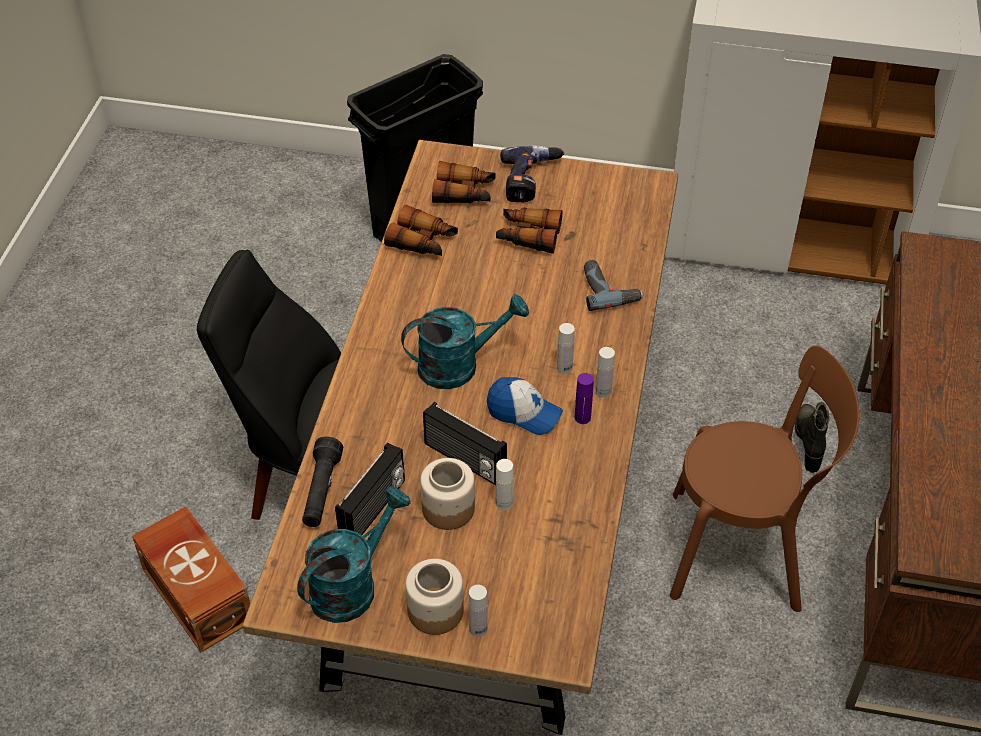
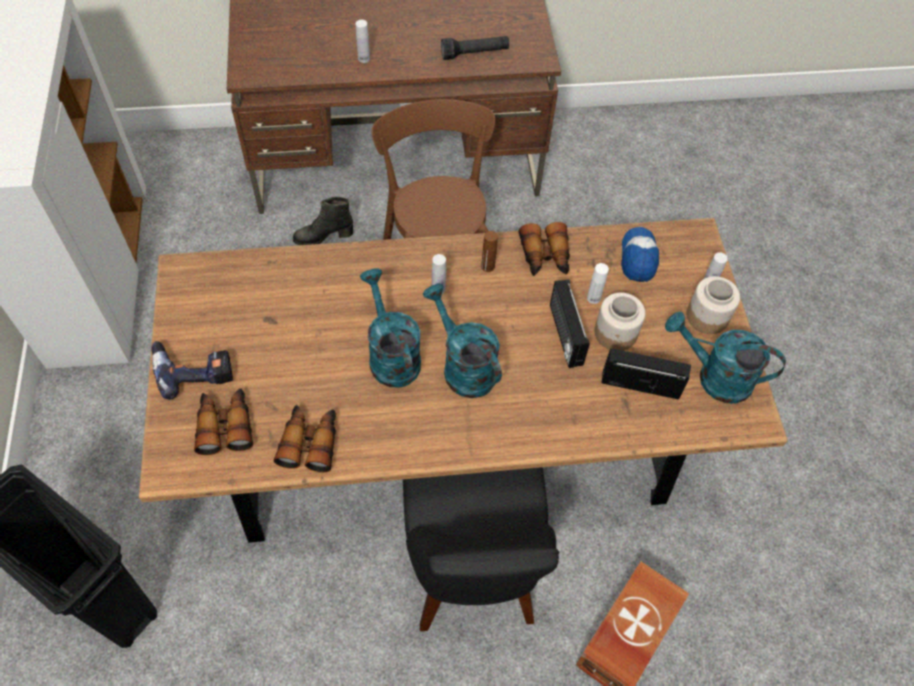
camera: 110 degrees left, 10 degrees up
(321, 491) = (641, 428): black flashlight -> black flashlight (474, 54)
(464, 460) = (564, 335): radio -> radio turned 150 degrees clockwise
(495, 313) = (391, 354): none -> turquoise watering can
(524, 413) = (498, 306): cap -> cap (638, 258)
(528, 236) = (279, 353): binoculars -> binoculars (545, 257)
(582, 417) = (488, 266): purple bottle -> brown bottle
(603, 391) = (455, 258): white bottle -> white bottle (364, 58)
(608, 289) = (334, 277): power drill -> none

